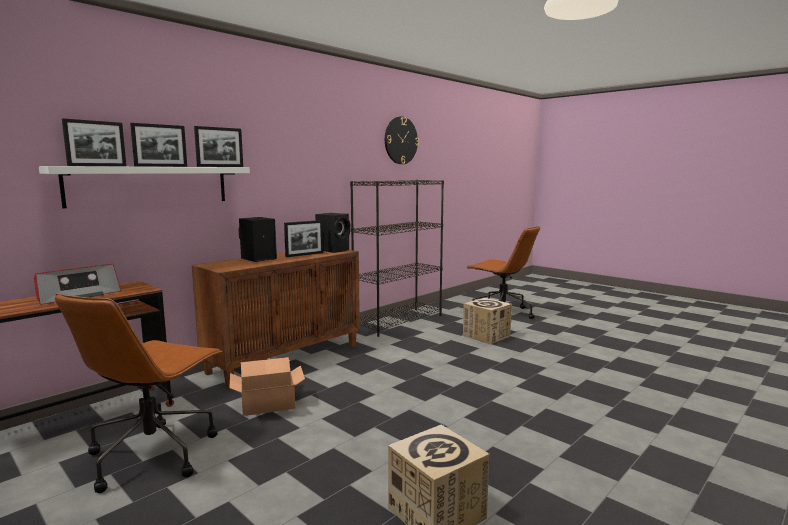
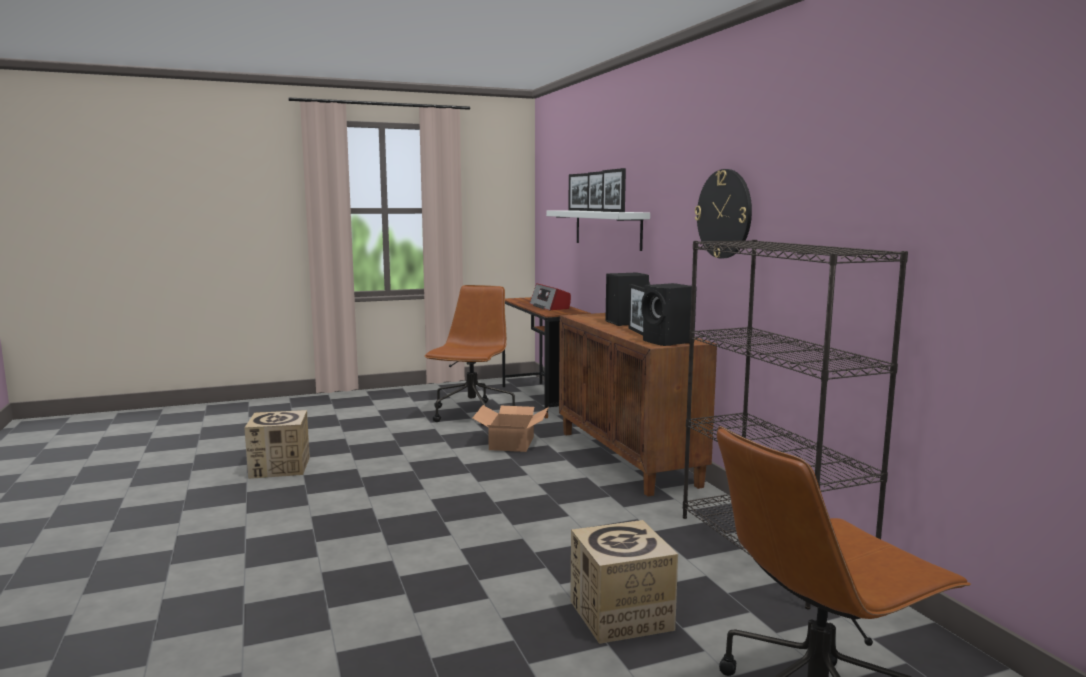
camera: 115 degrees right, 0 degrees up
(153, 454) = (471, 414): brown office chair -> brown office chair turned 60 degrees clockwise
(400, 140) = (882, 148): wall clock -> wall clock (724, 214)

